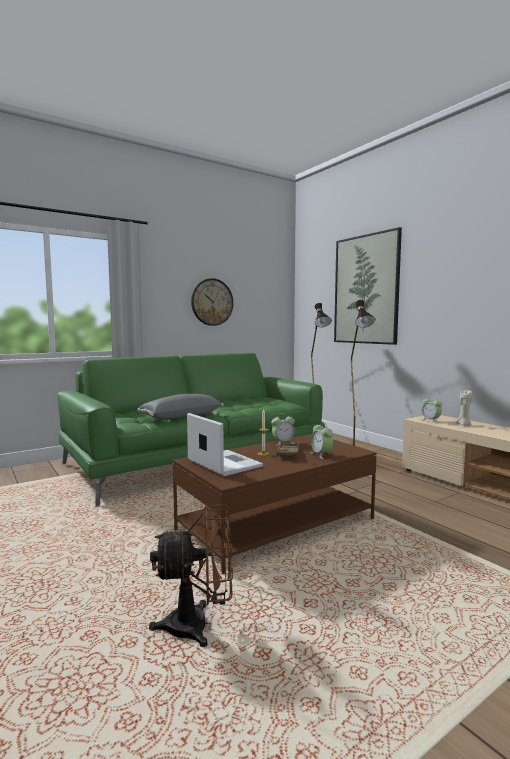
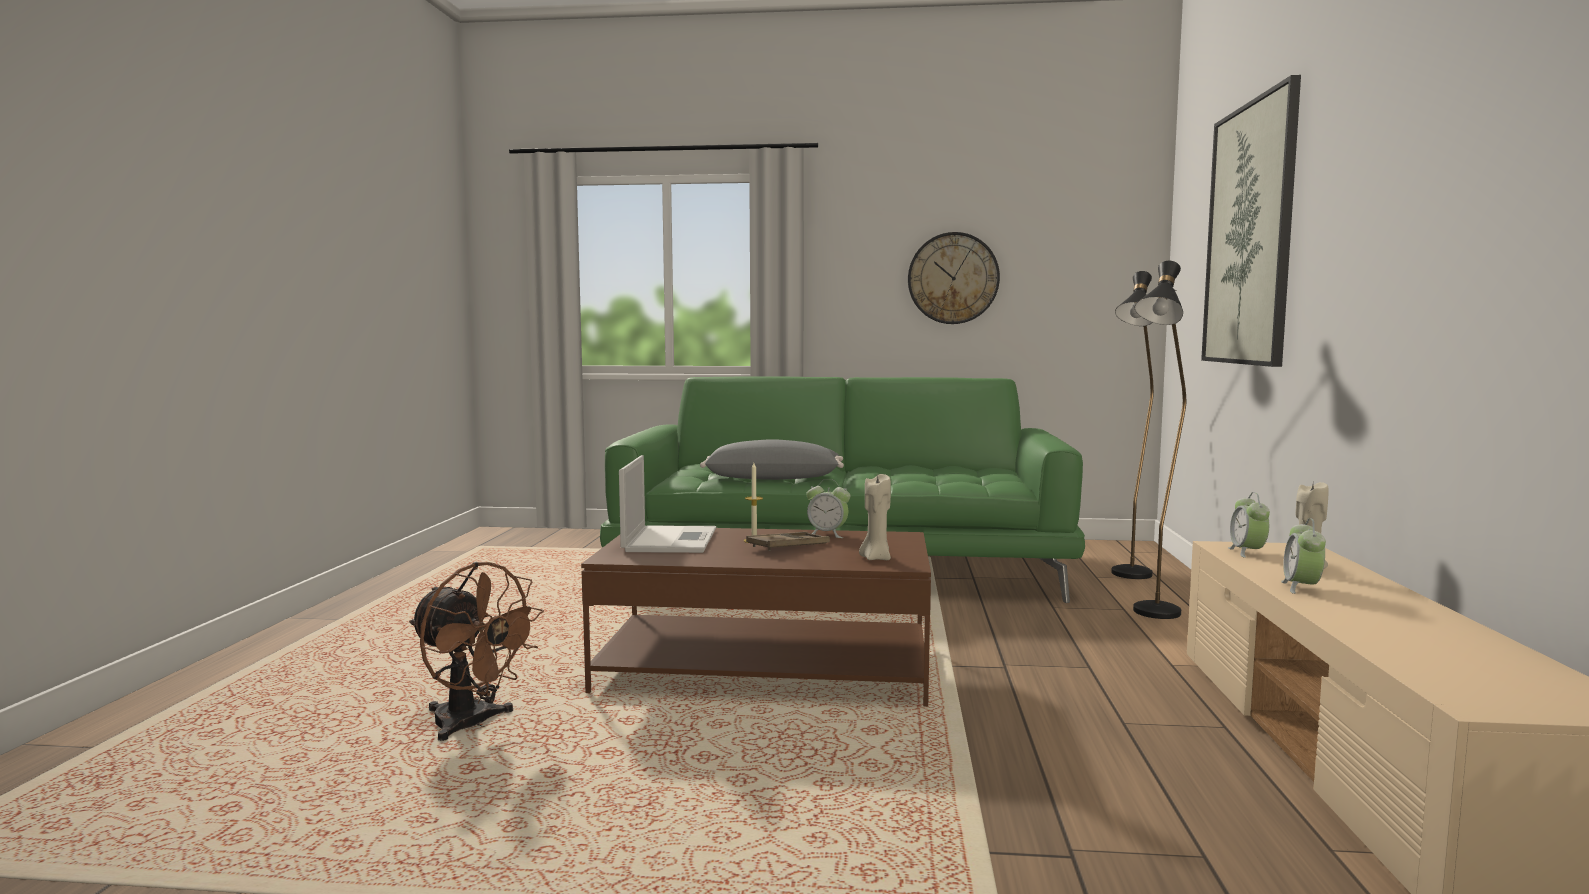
camera: 40 degrees right, 0 degrees up
(321, 455) = (828, 557): alarm clock -> alarm clock (1301, 588)
(339, 450) = (875, 558): none -> beige candle

